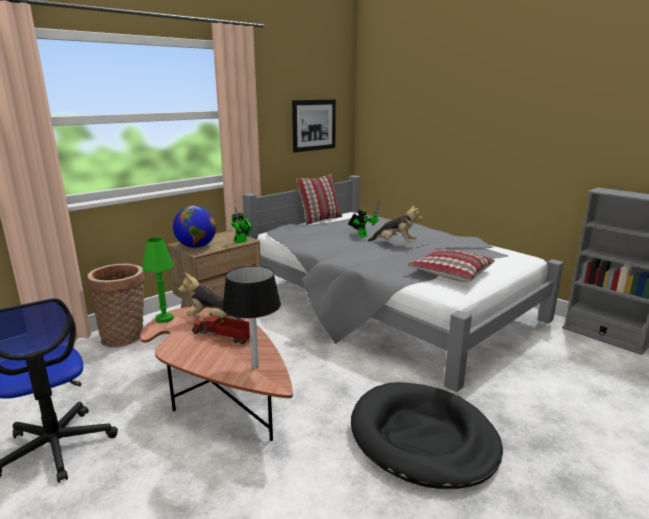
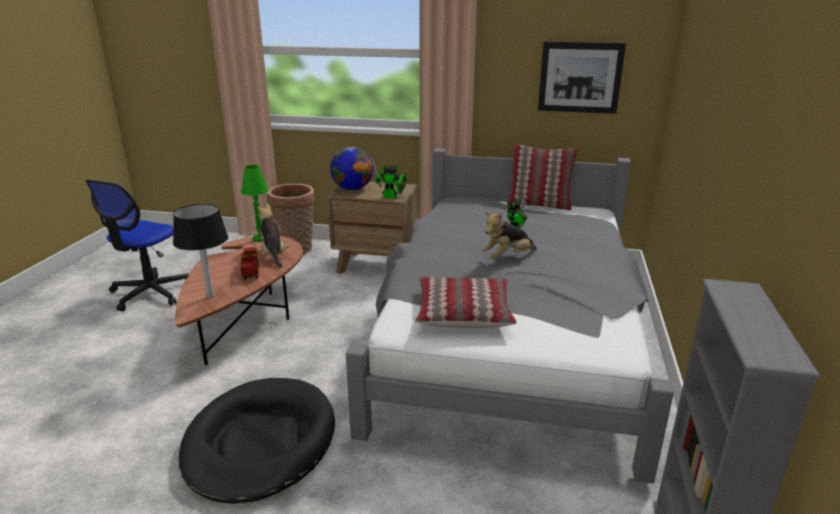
camera: 55 degrees right, 5 degrees up
(395, 243) = (507, 257): plush toy -> plush toy turned 75 degrees clockwise

